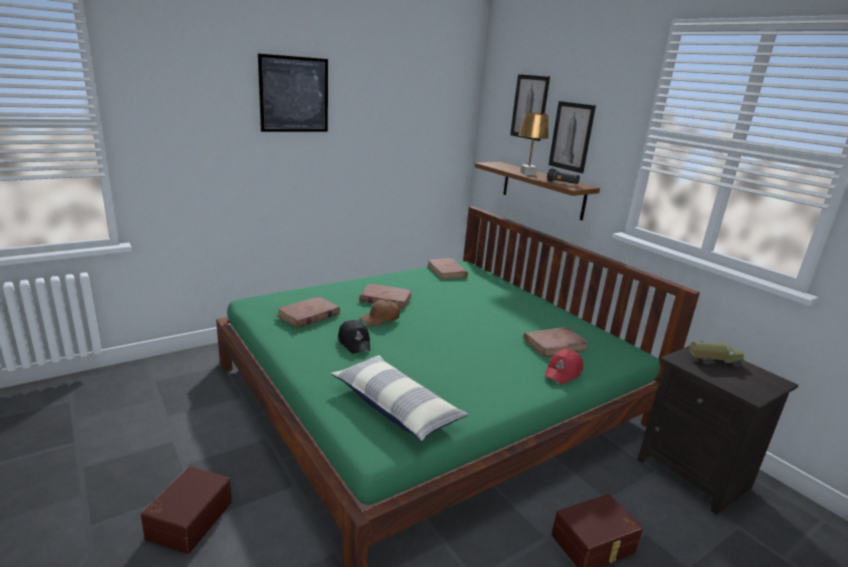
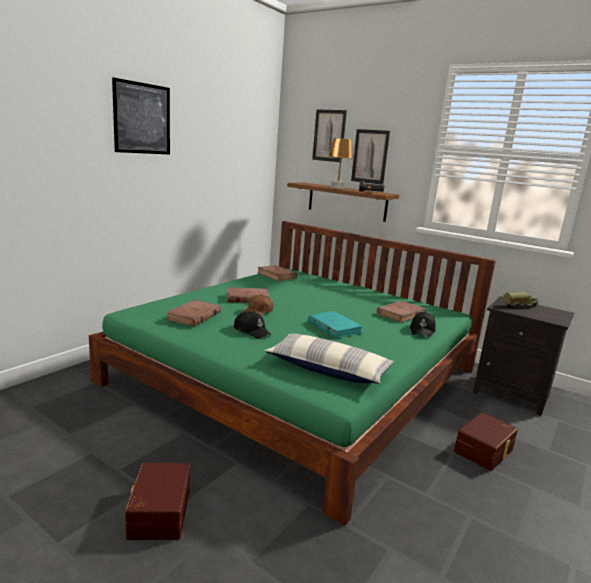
camera: 20 degrees left, 5 degrees down
(452, 351) = (334, 327): none -> turquoise book
(563, 372) = (422, 330): red cap -> black cap

